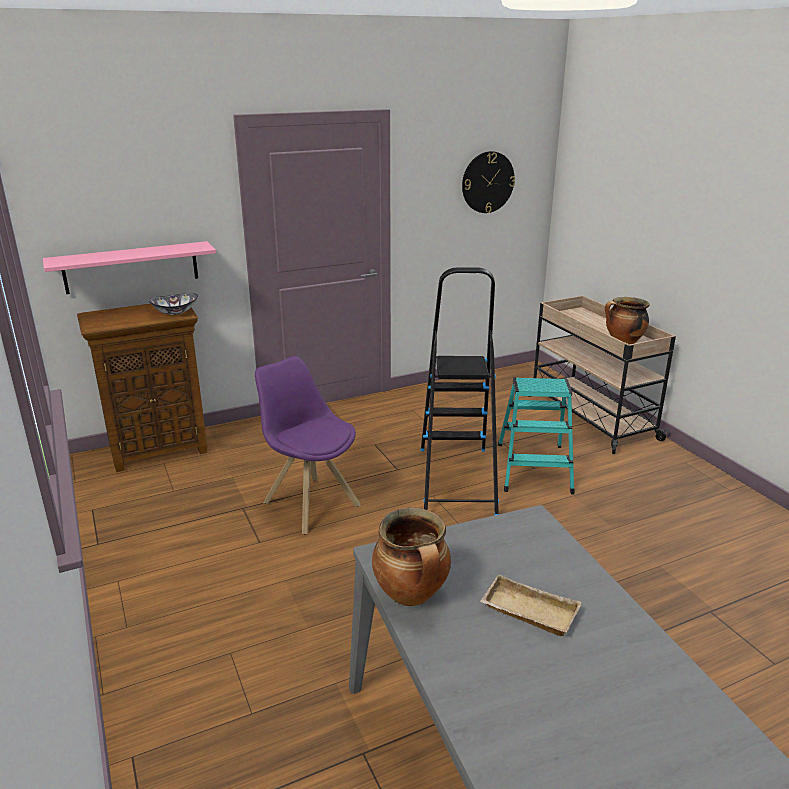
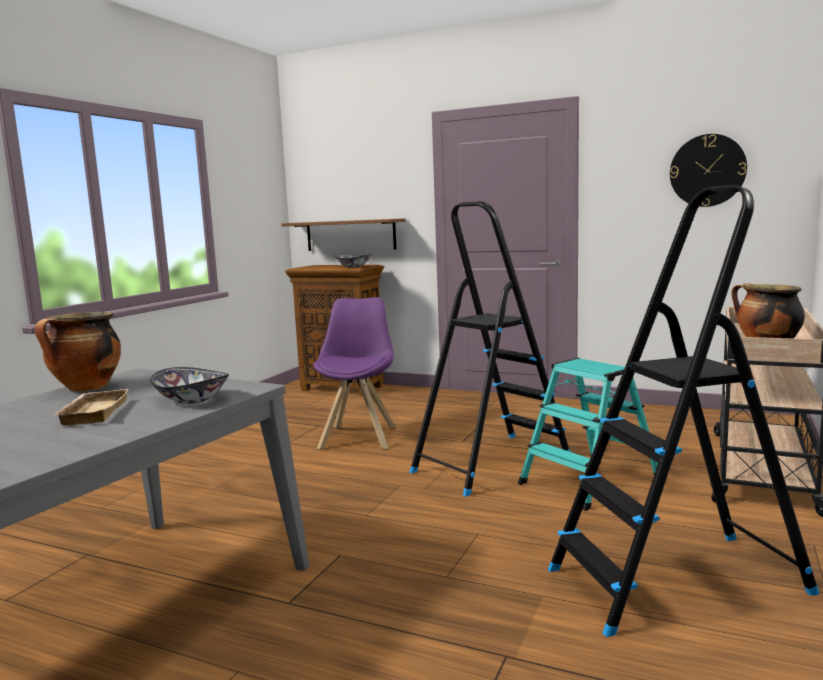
camera: 50 degrees right, 15 degrees down
(131, 267) = (350, 235): pink shelf -> brown shelf
(543, 556) = (191, 400): none -> bowl
(683, 519) = (675, 581): none -> black step ladder

